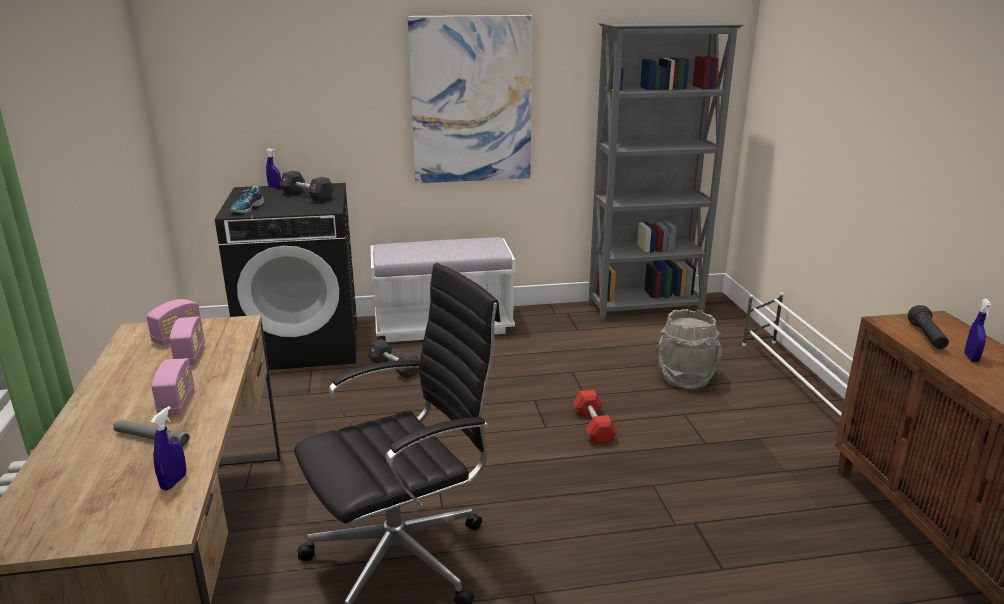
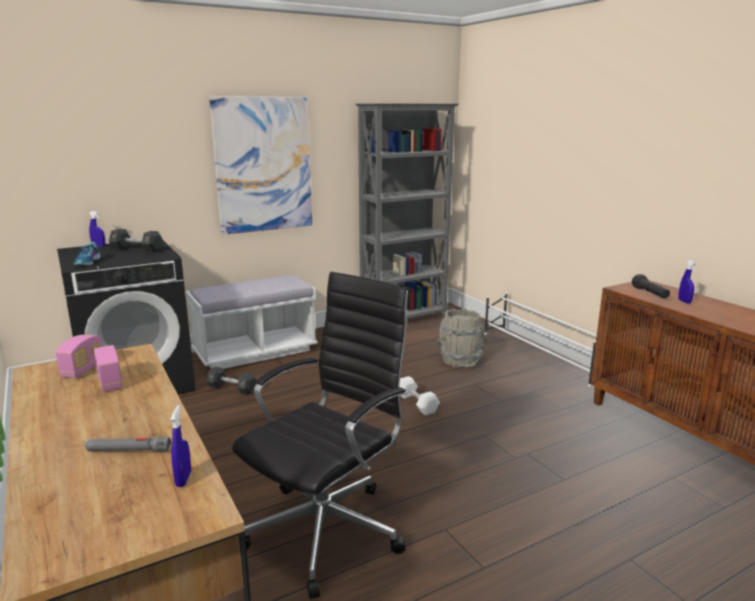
camera: 20 degrees left, 5 degrees down
(177, 403) = (130, 419): radio -> none
(593, 426) = (416, 403): red dumbbell -> white dumbbell

